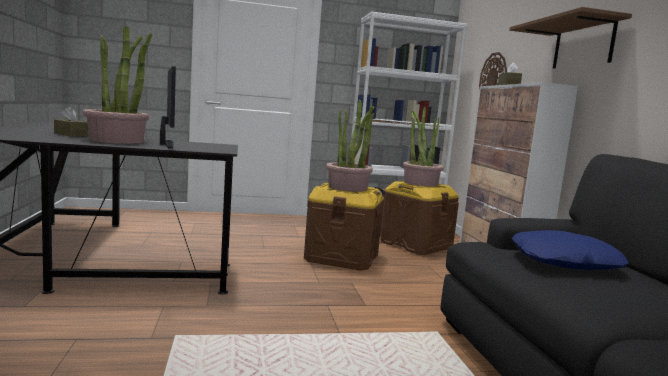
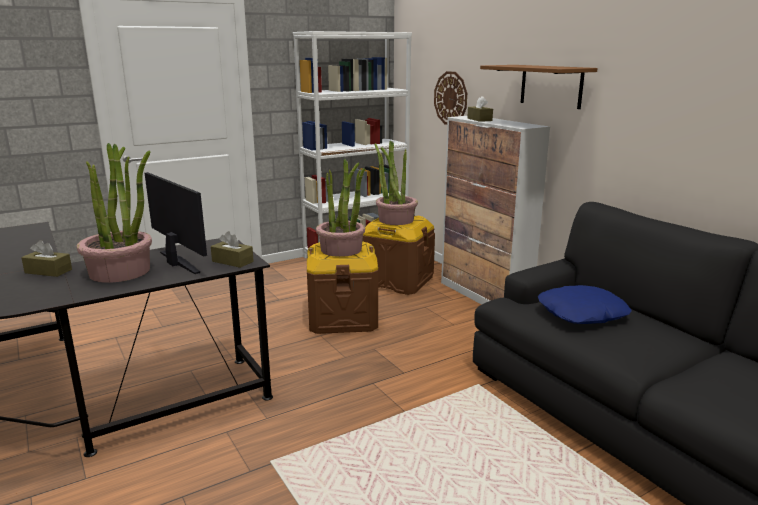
camera: 20 degrees left, 10 degrees up
(210, 149) = (232, 261): none -> brown tissue box

